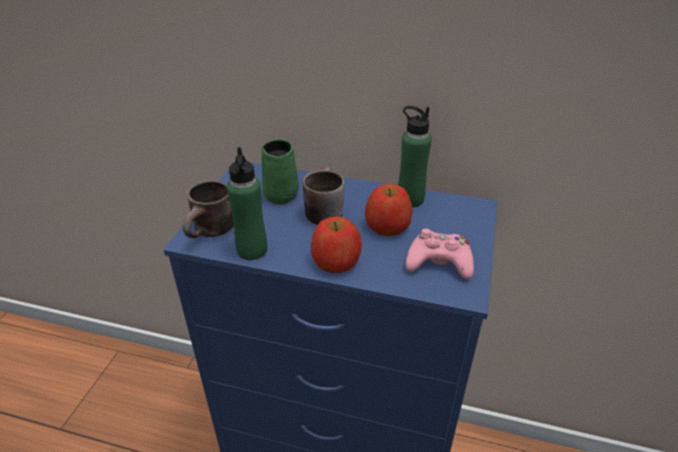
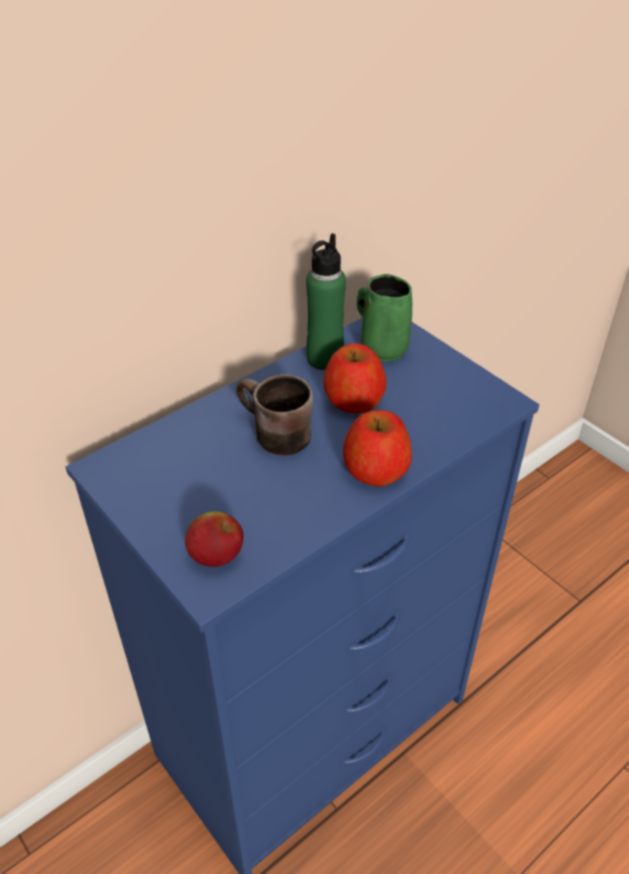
camera: 55 degrees left, 5 degrees up
(213, 232) = (216, 556): brown mug -> apple
(252, 250) = (290, 532): green bottle -> none
(282, 194) = (202, 455): green mug -> green mug (382, 347)
(439, 262) = (445, 395): pink game controller -> none

